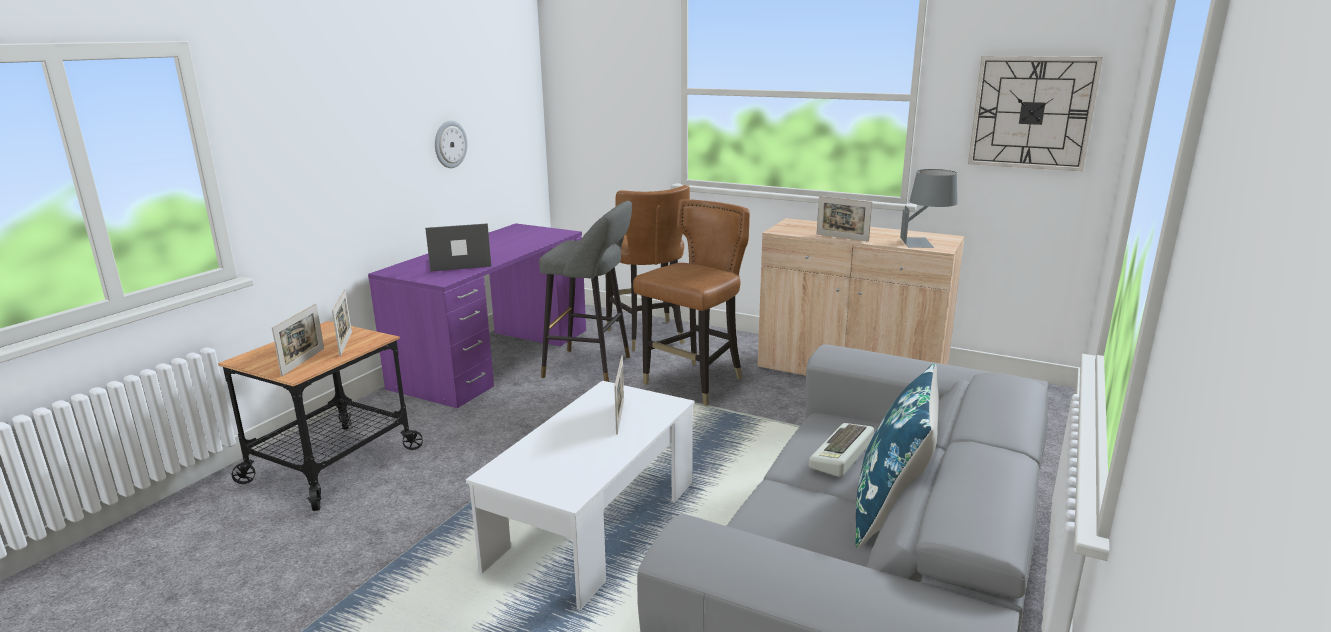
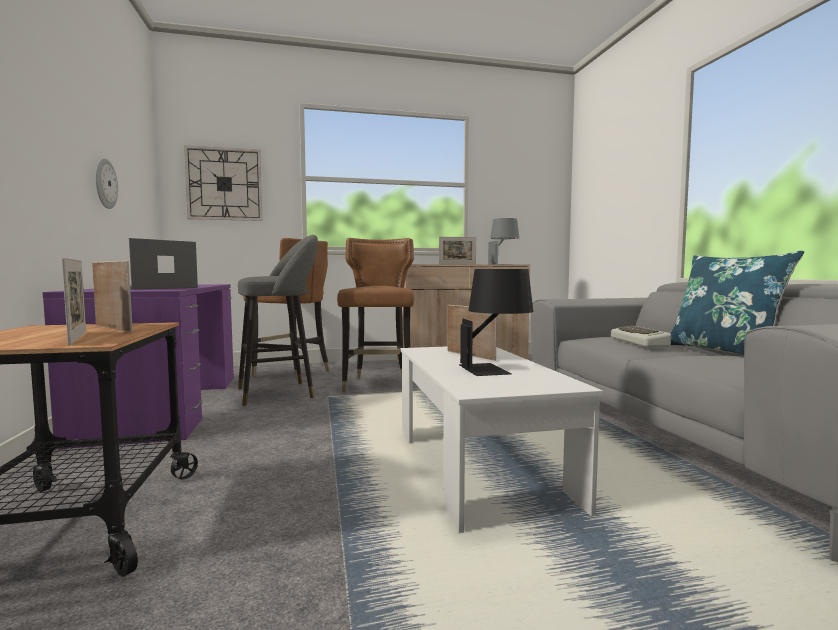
camera: 40 degrees left, 15 degrees down
(583, 448) = (495, 368): none -> black table lamp
(1032, 113) = (528, 194): wall clock -> wall clock (224, 184)

